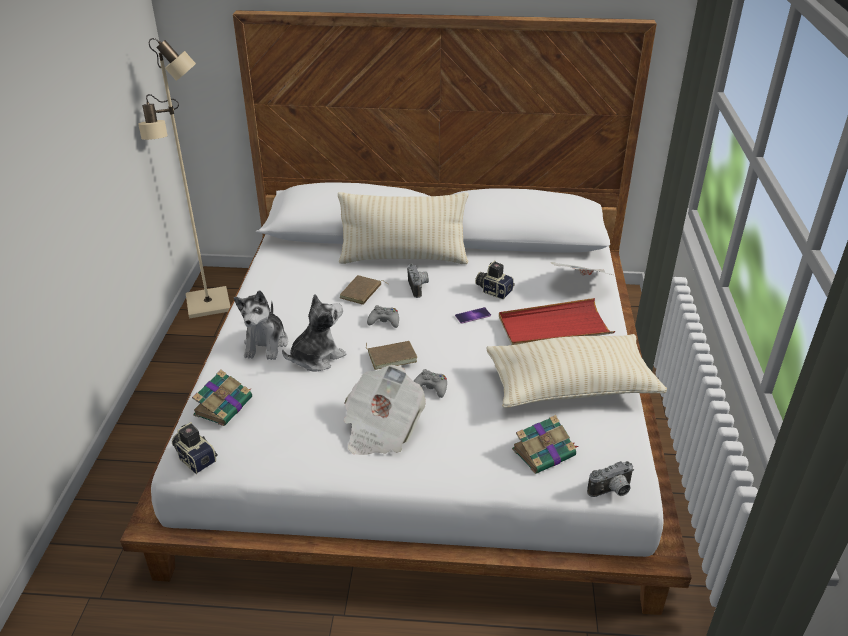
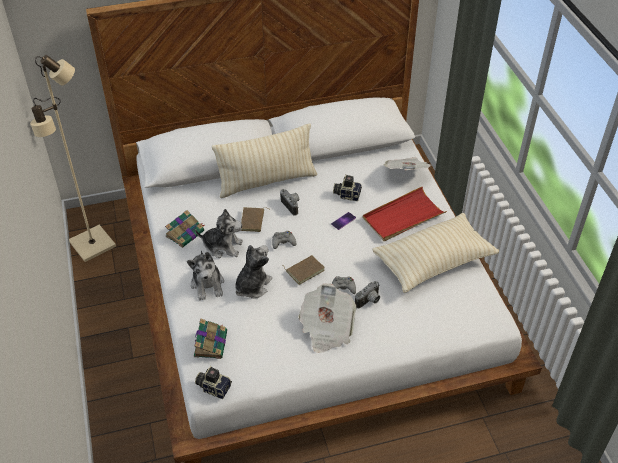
camera: 20 degrees left, 10 degrees up
(309, 310) = (222, 246): none -> plush toy
(545, 452) = (438, 315): book -> book (185, 233)
(612, 492) = (489, 331): camera -> camera (369, 301)

